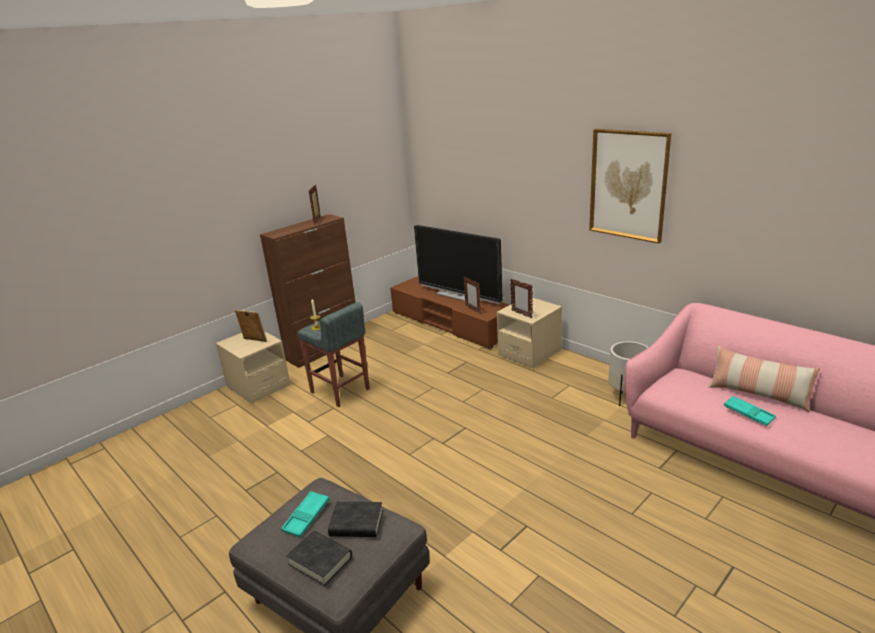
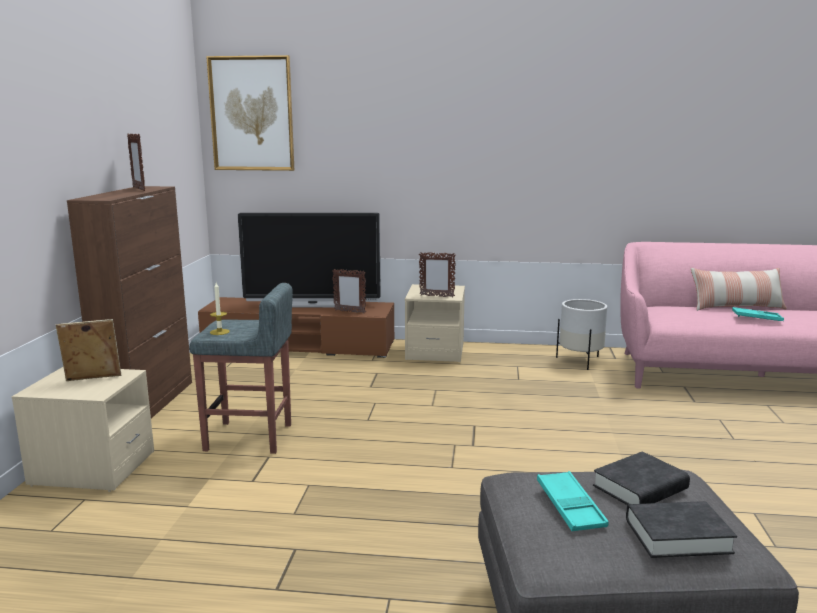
camera: 40 degrees left, 10 degrees down
(628, 185) = (545, 126): picture -> picture (252, 114)

